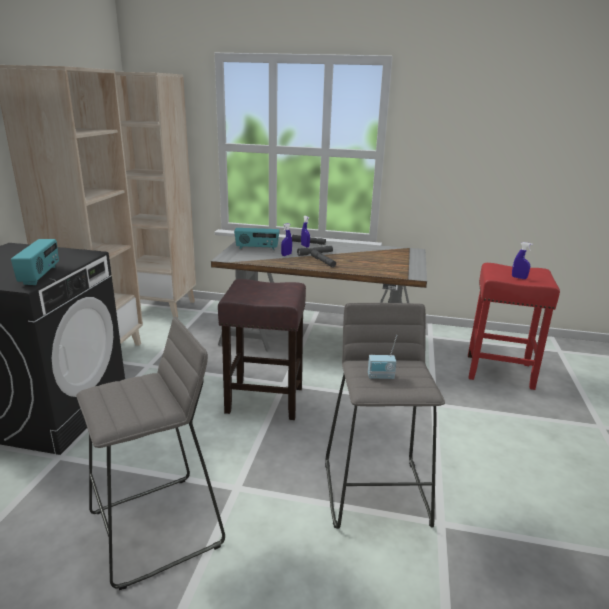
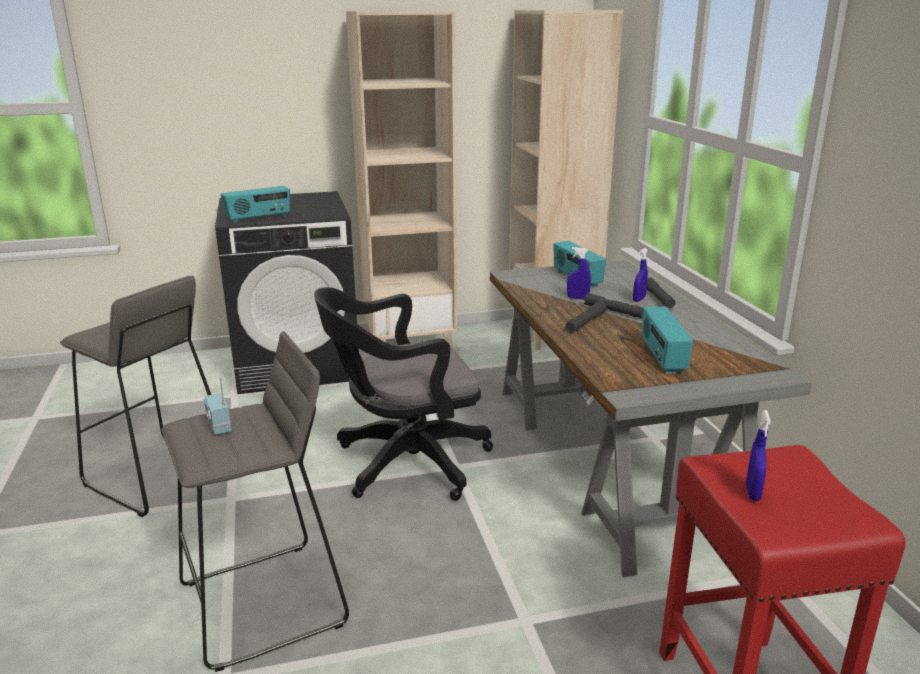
camera: 65 degrees right, 0 degrees up
(263, 400) = (405, 463): brown stool -> black office chair
(381, 261) = (662, 358): none -> radio

